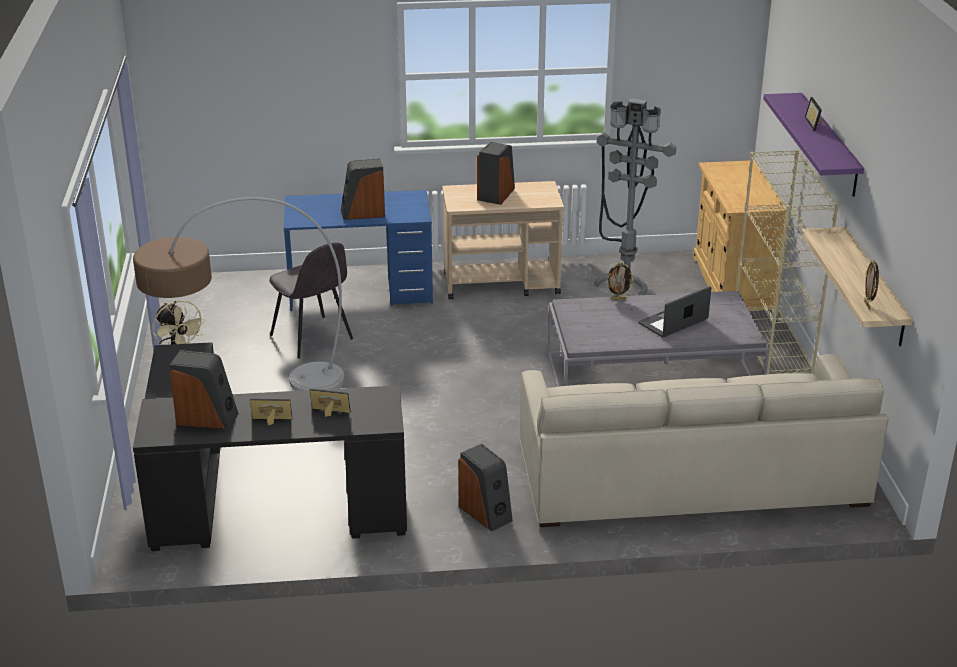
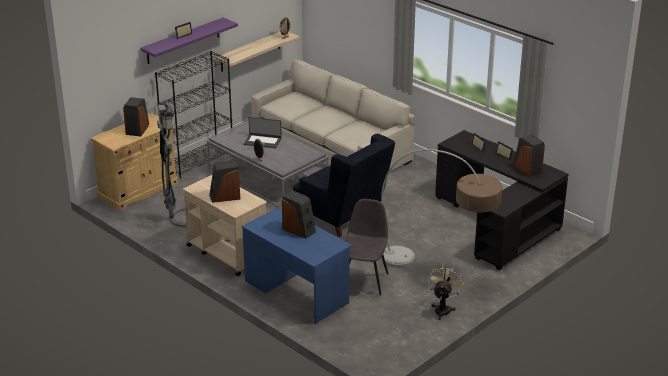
camera: 130 degrees left, 0 degrees up
(466, 387) = (342, 217): none -> blue armchair
(486, 513) = (421, 175): speaker -> speaker (138, 129)
(772, 347) = (199, 161): beige bookcase -> black bookcase

